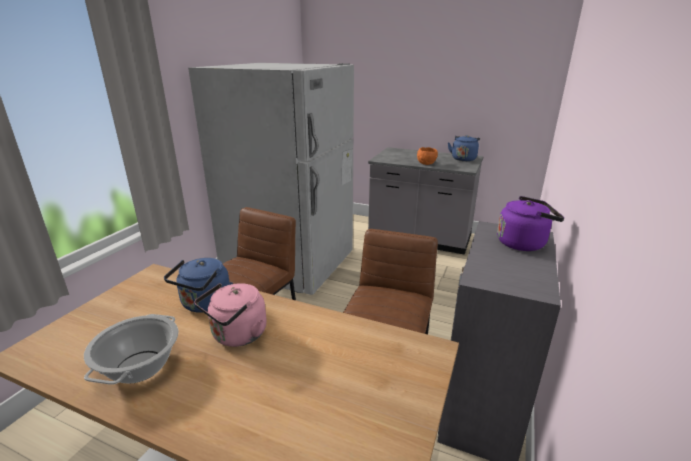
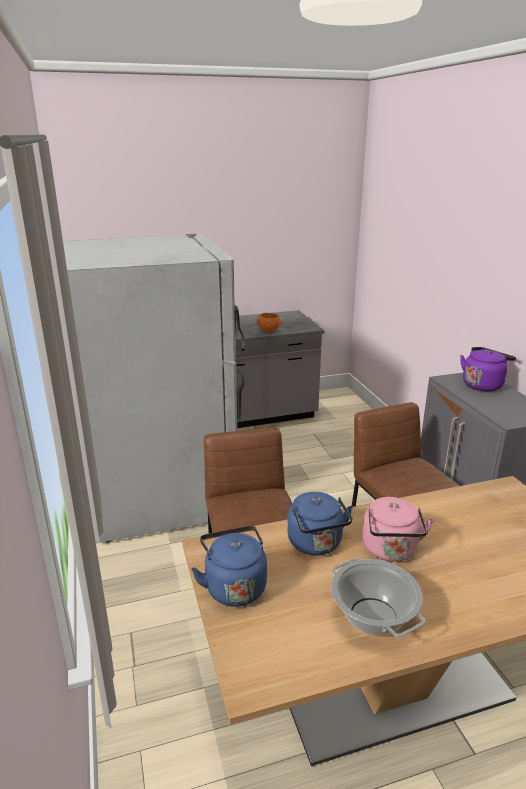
camera: 40 degrees left, 0 degrees up
(463, 158) = (288, 317): blue kettle -> blue kettle (234, 586)

